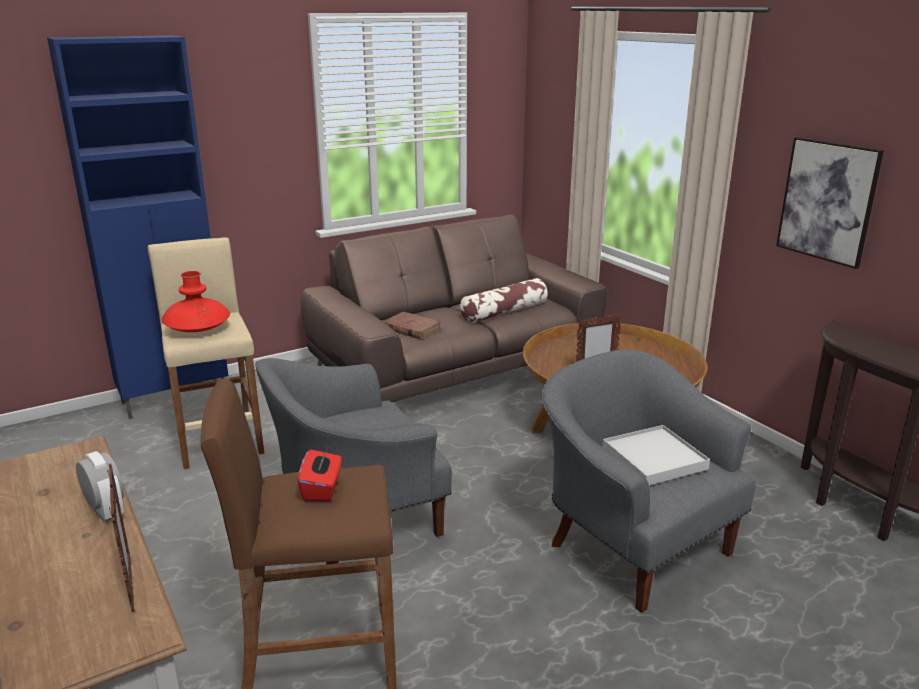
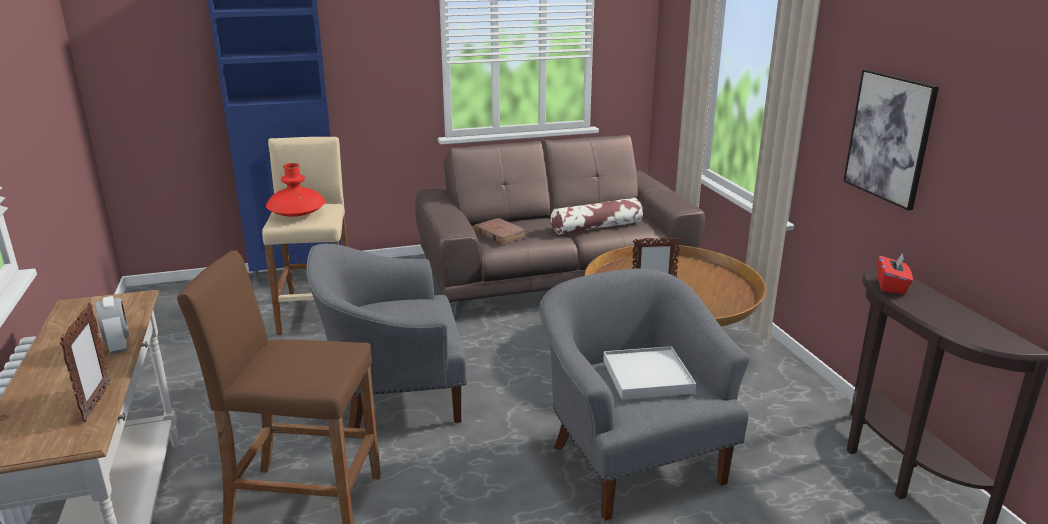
camera: 15 degrees right, 0 degrees up
(322, 489) = (303, 355): red tissue box -> red tissue box (891, 286)

